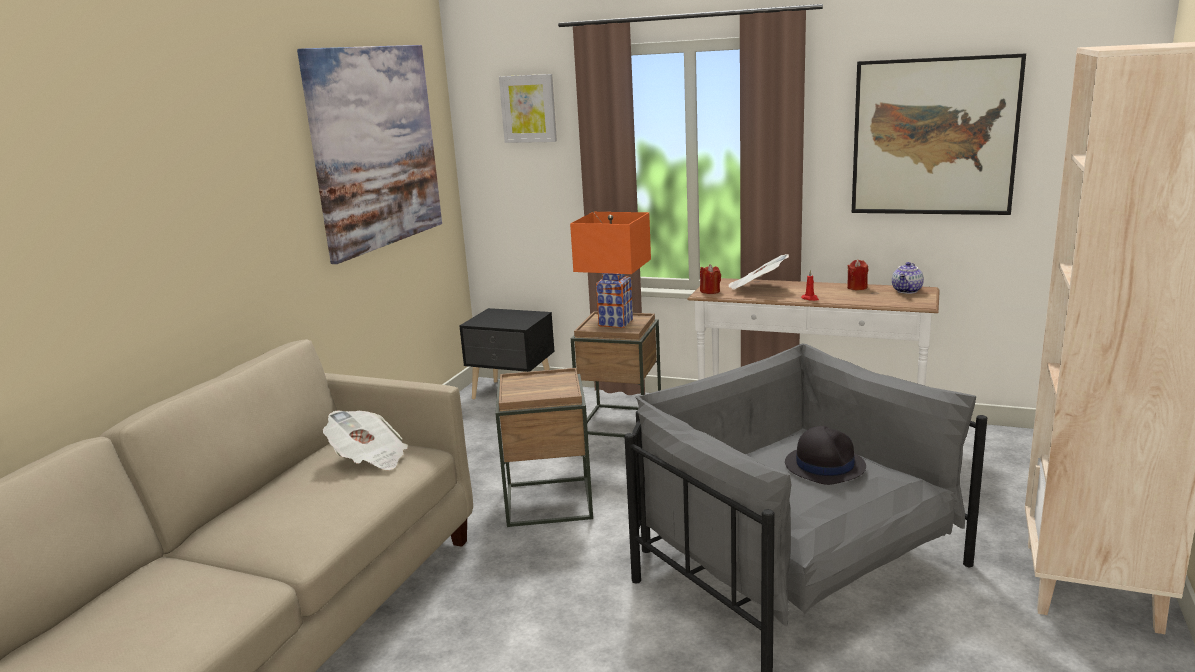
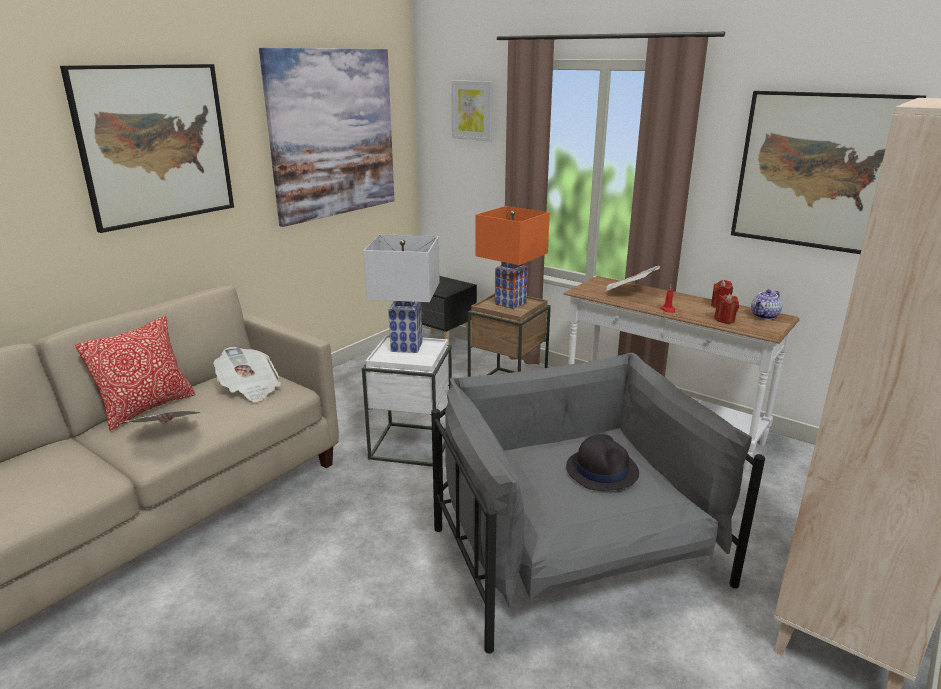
camera: 15 degrees right, 5 degrees up
(200, 172) = (155, 144): none -> picture
(251, 502) = (147, 408): none -> pillow
(305, 521) = (168, 433): none -> newspaper
(535, 383) = (407, 347): none -> white table lamp
(549, 501) = (412, 444): brown side table -> white side table
(710, 291) = (586, 289): red candle -> red candle (724, 320)

